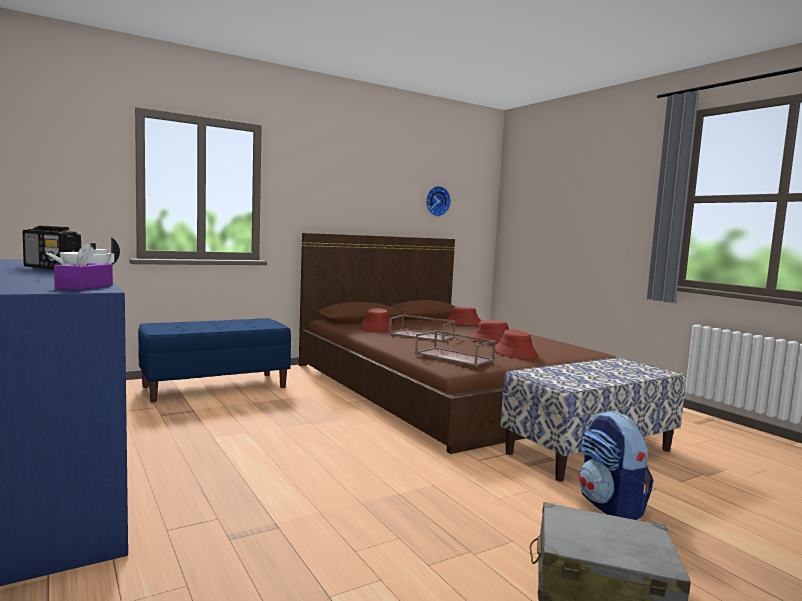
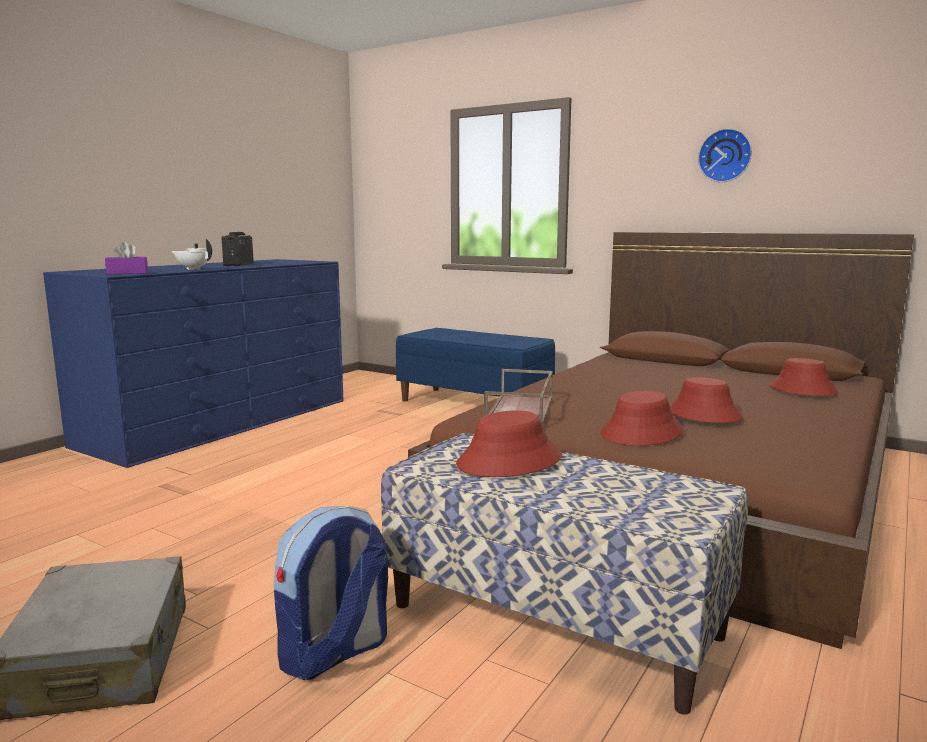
camera: 65 degrees right, 5 degrees up
(377, 327) = (633, 369): red hat -> red hat (509, 461)
(422, 335) = (632, 386): brown tray -> none
(436, 201) = (879, 163): wall clock -> wall clock (725, 155)

